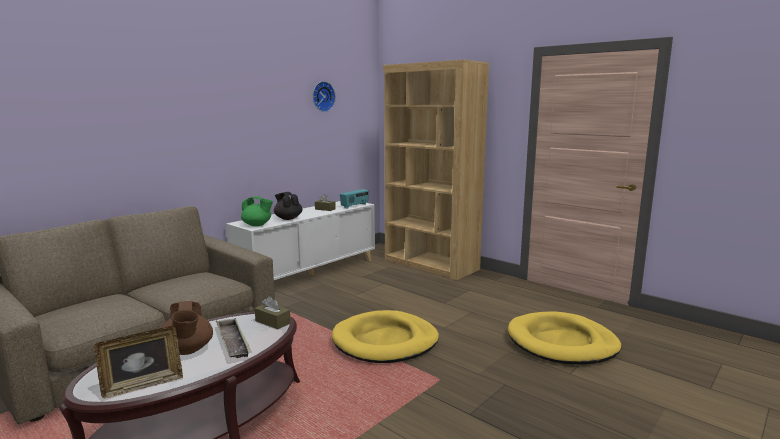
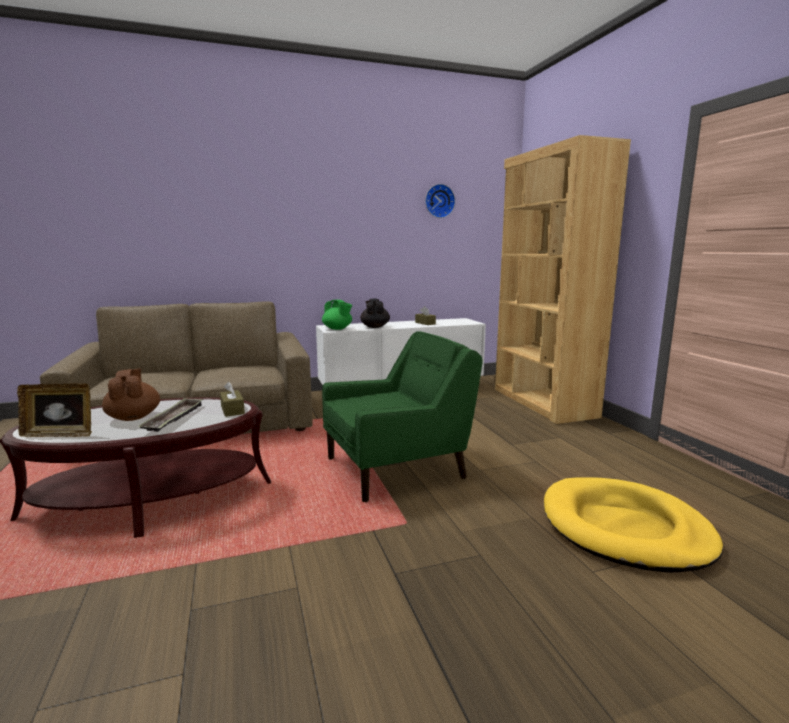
camera: 30 degrees right, 0 degrees up
(187, 351) = (133, 417): brown teapot -> brown teapot turned 150 degrees clockwise
(355, 206) = (461, 323): radio -> none
(385, 341) = (397, 468): yellow dog bed -> green armchair

